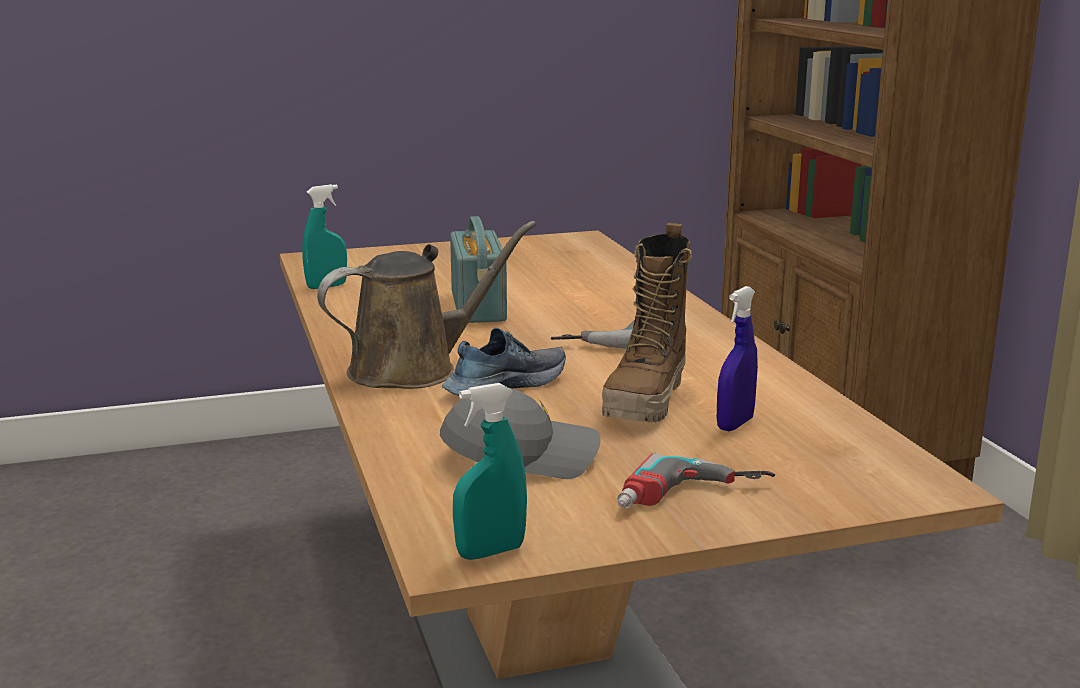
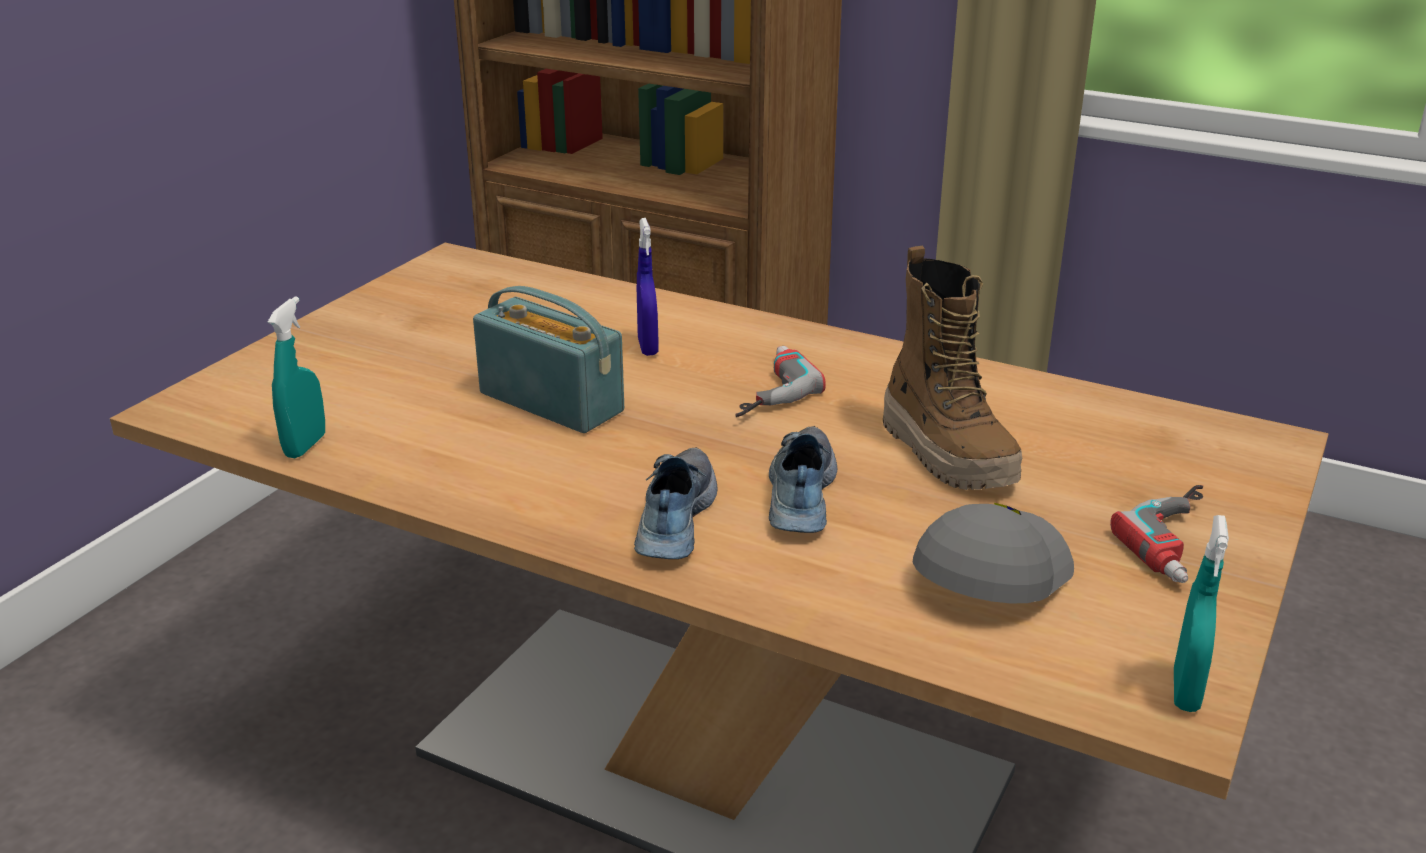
camera: 45 degrees left, 10 degrees up
(413, 369) = (672, 520): brown watering can -> shoe
(735, 424) = (1054, 445): blue spray bottle -> blue spray bottle (648, 347)

